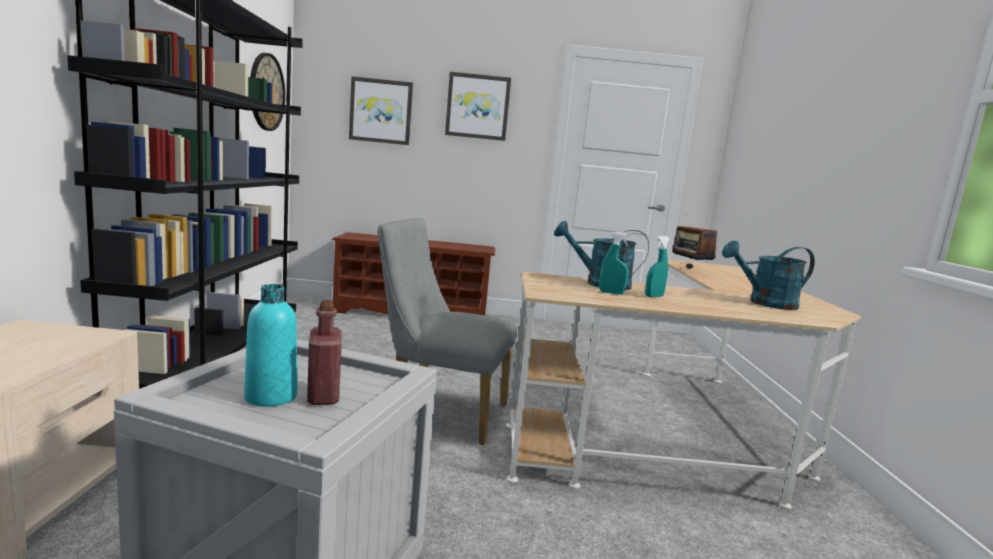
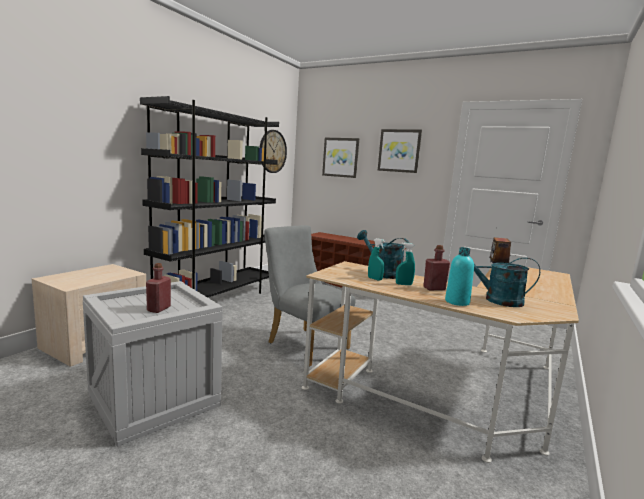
camera: 30 degrees right, 0 degrees up
(271, 397) = (139, 305): turquoise bottle -> turquoise bottle (457, 302)
(690, 297) = (434, 288): none -> red bottle

